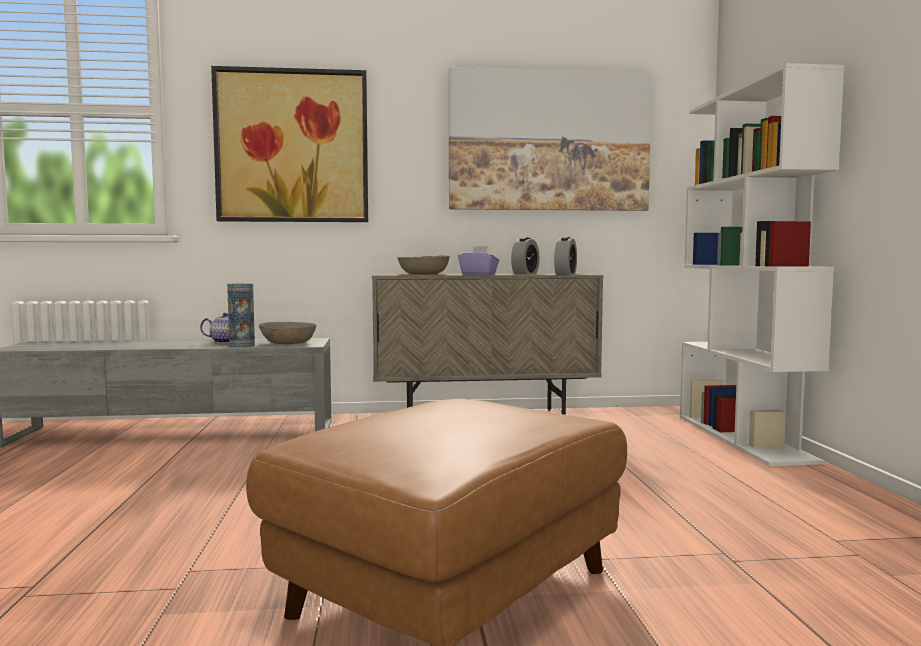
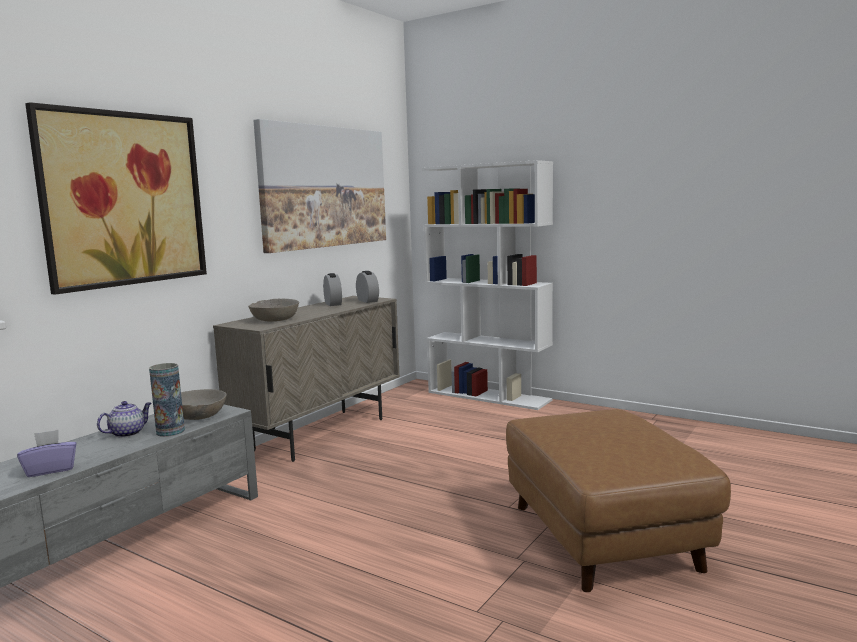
camera: 50 degrees left, 5 degrees up
(478, 274) = (319, 312): purple tissue box -> purple tissue box (51, 469)

